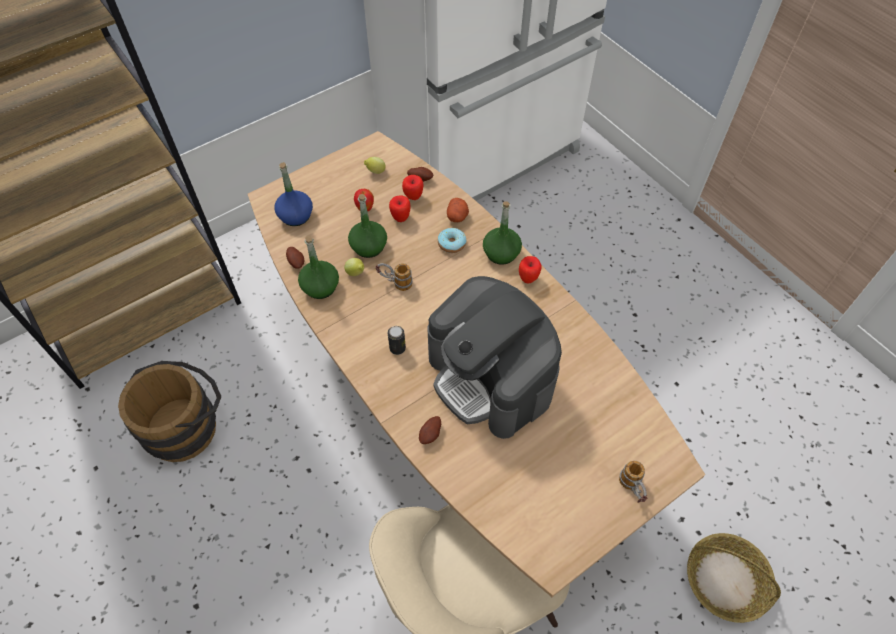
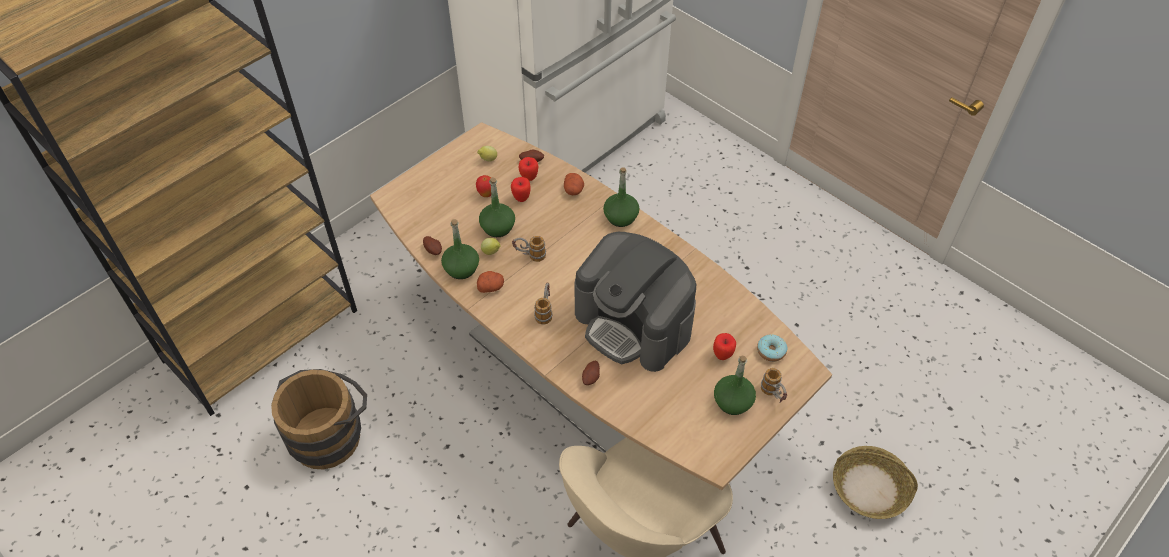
camera: 10 degrees left, 5 degrees down
(295, 216) = (422, 209): blue bottle -> none
(346, 312) = (491, 287): none -> potato
(397, 348) = (545, 311): can -> mug
(452, 244) = (574, 215): donut -> donut (771, 351)
(528, 279) = (650, 236): apple -> apple (722, 355)
(584, 489) = (733, 401): none -> green bottle

